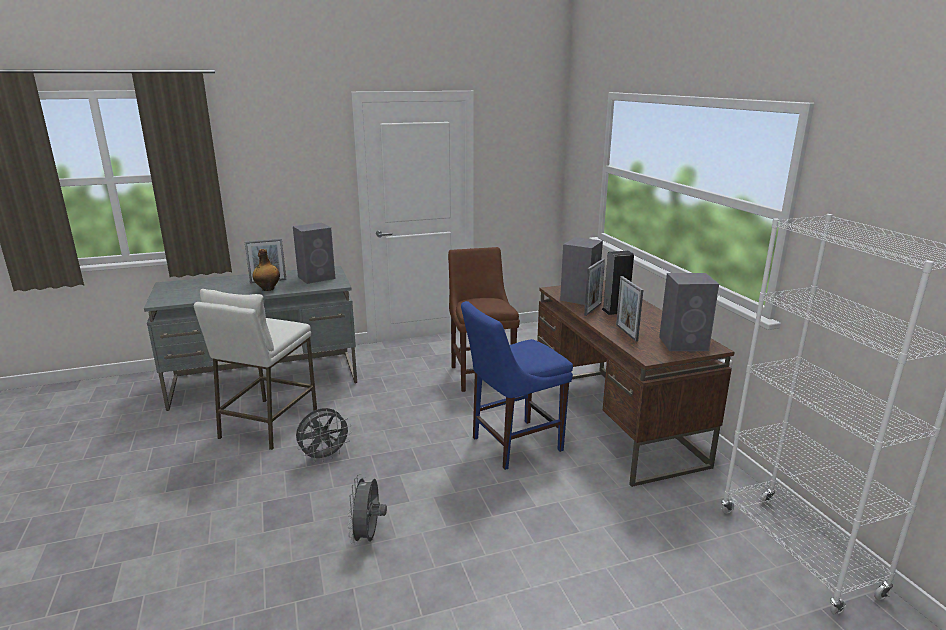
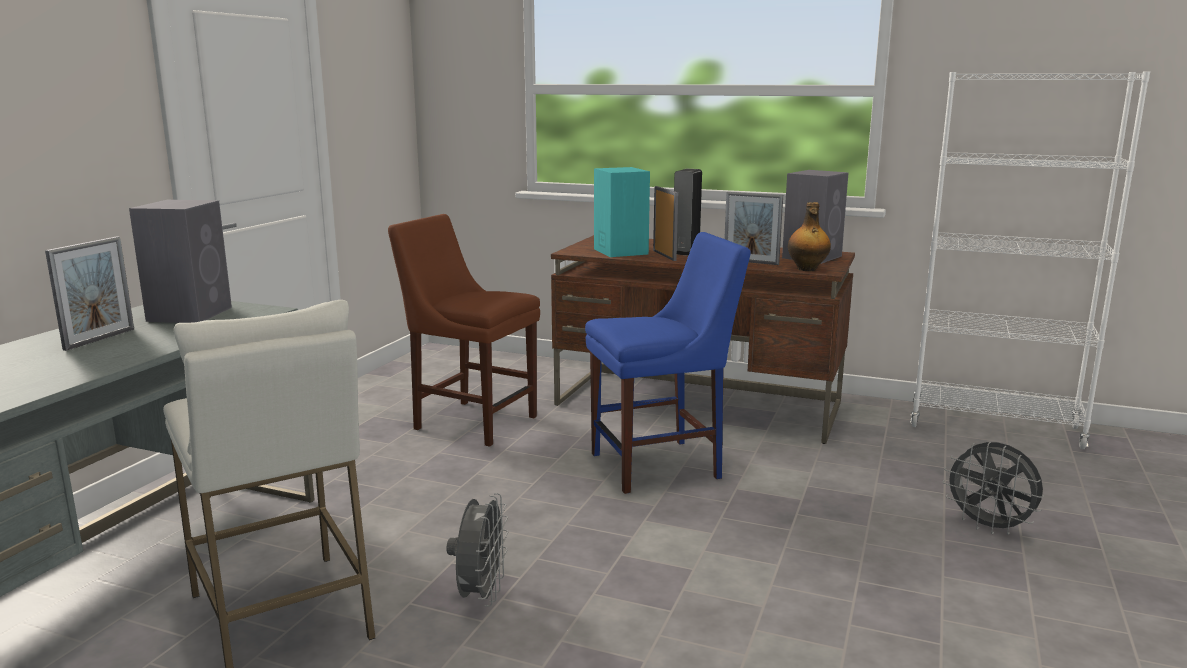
camera: 50 degrees left, 5 degrees down
(267, 289) = (140, 346): bottle -> bottle (807, 269)
(368, 537) = (737, 627): grey fan -> grey fan (989, 527)
(512, 444) = (662, 465): blue chair -> blue chair turned 120 degrees counterclockwise
(579, 297) = (620, 251): grey speaker -> turquoise speaker

